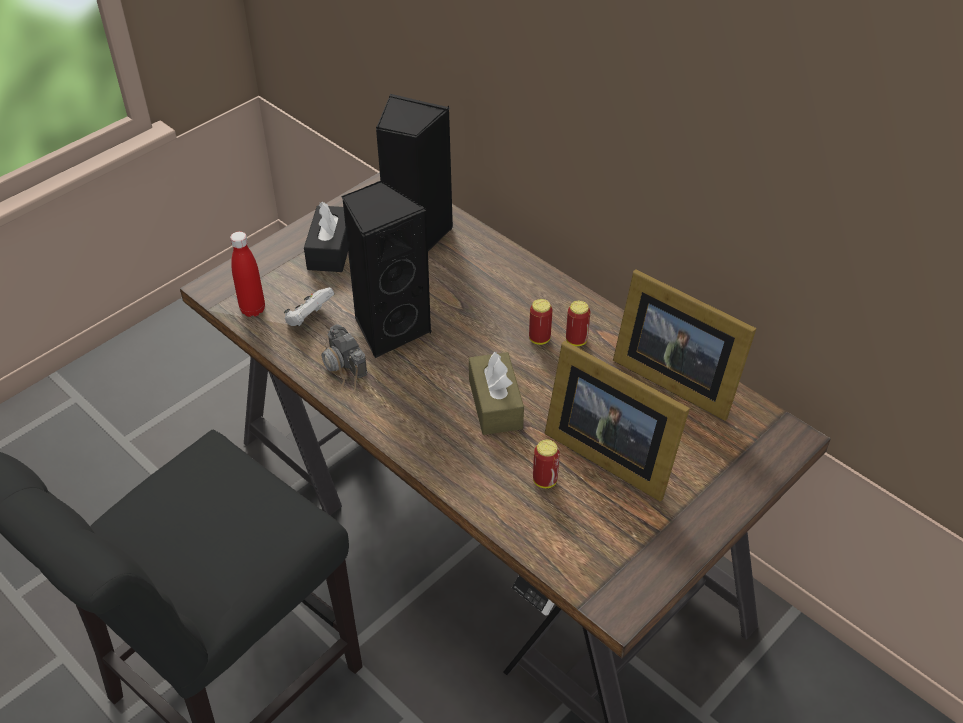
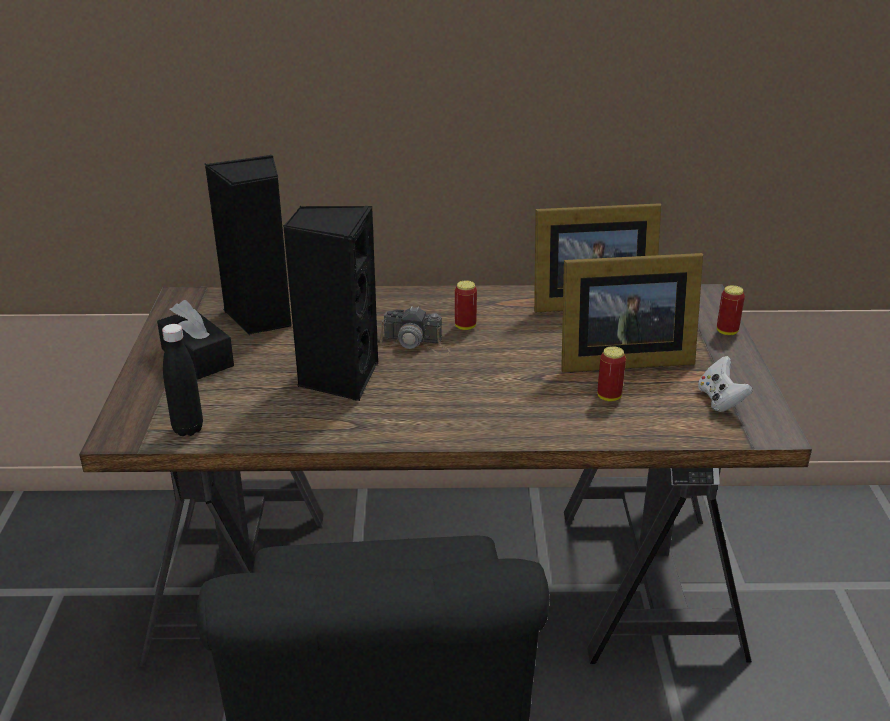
camera: 45 degrees left, 15 degrees down
(253, 309) = (188, 429): red bottle -> black bottle
(309, 318) = (255, 407): white game controller -> white game controller (720, 400)
(343, 367) = (340, 420): camera -> camera (416, 343)
(495, 404) = (499, 376): brown tissue box -> none
(576, 340) = (492, 315): can -> can (727, 332)

